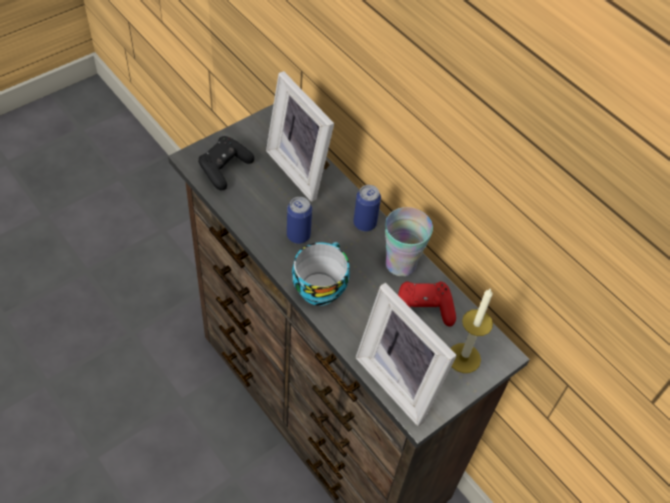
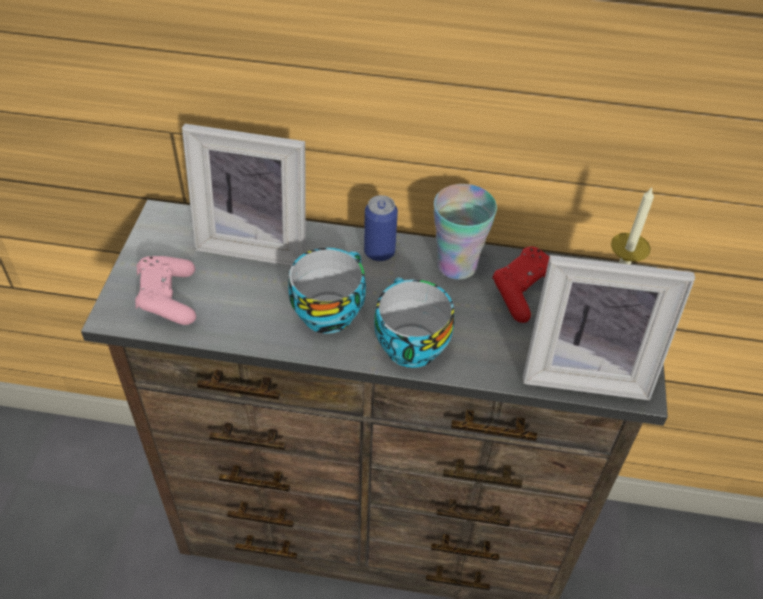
camera: 40 degrees left, 5 degrees down
(224, 169) = (168, 299): black game controller -> pink game controller
(298, 235) = (328, 310): can -> cup

